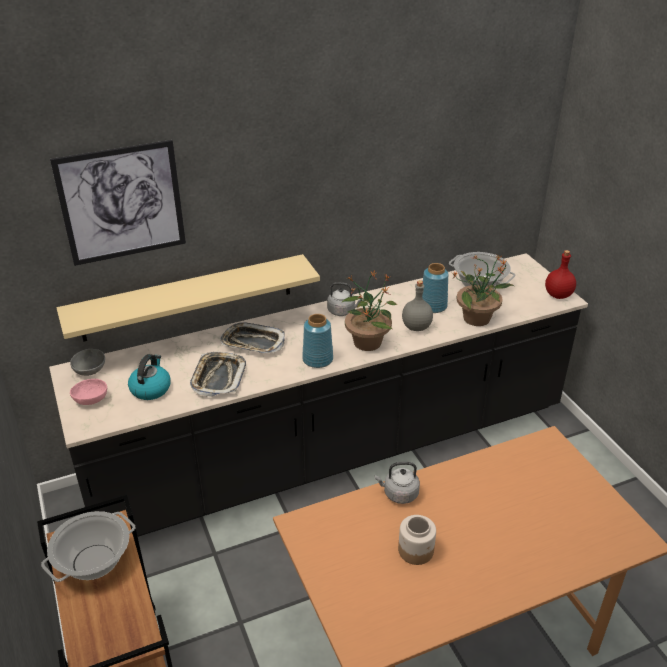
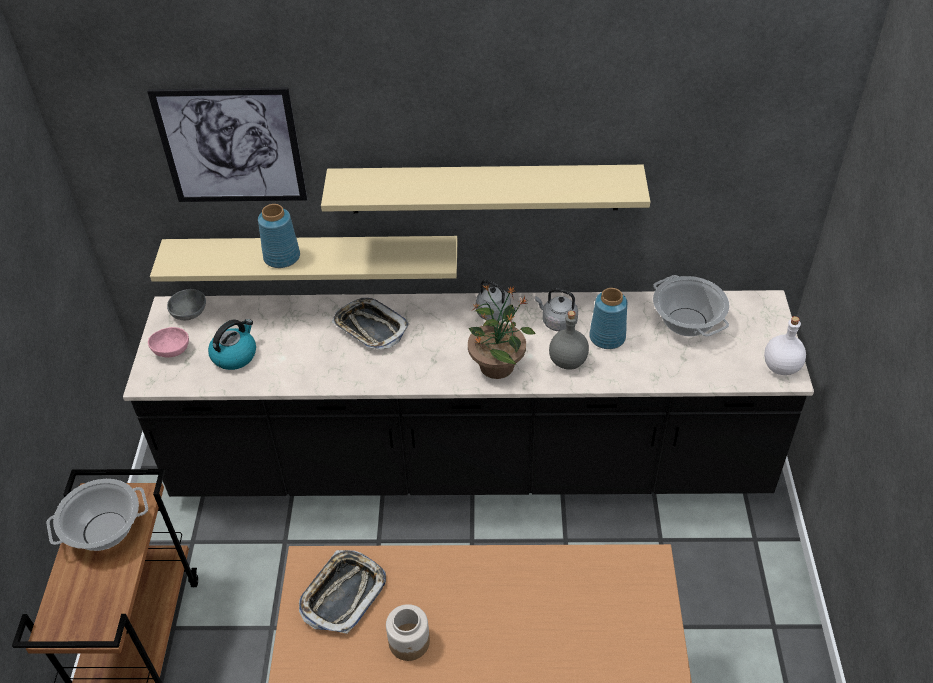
camera: 25 degrees right, 10 degrees up
(218, 377) = (309, 362): tray -> tray (343, 594)
(318, 359) = (427, 372): blue vase -> blue vase (282, 257)
(323, 207) = (485, 188): none -> beige shelf
(399, 494) = (433, 567): grey kettle -> grey kettle (557, 322)
(477, 318) = (651, 371): potted plant -> none
(557, 295) = (780, 367): red bottle -> white bottle

